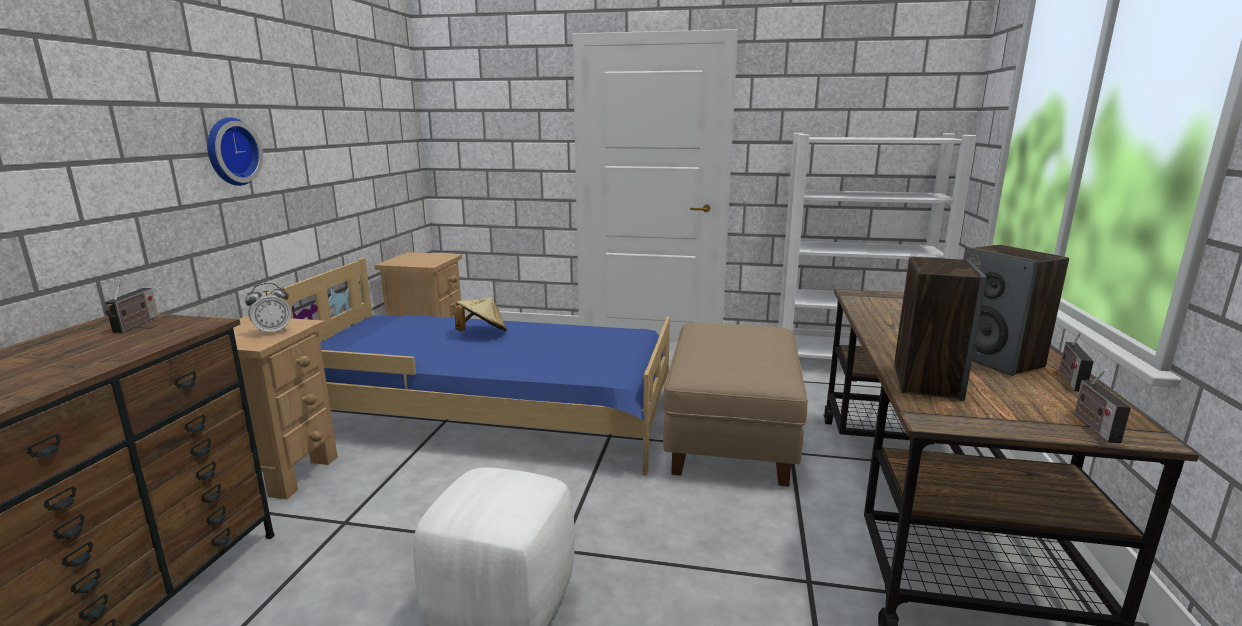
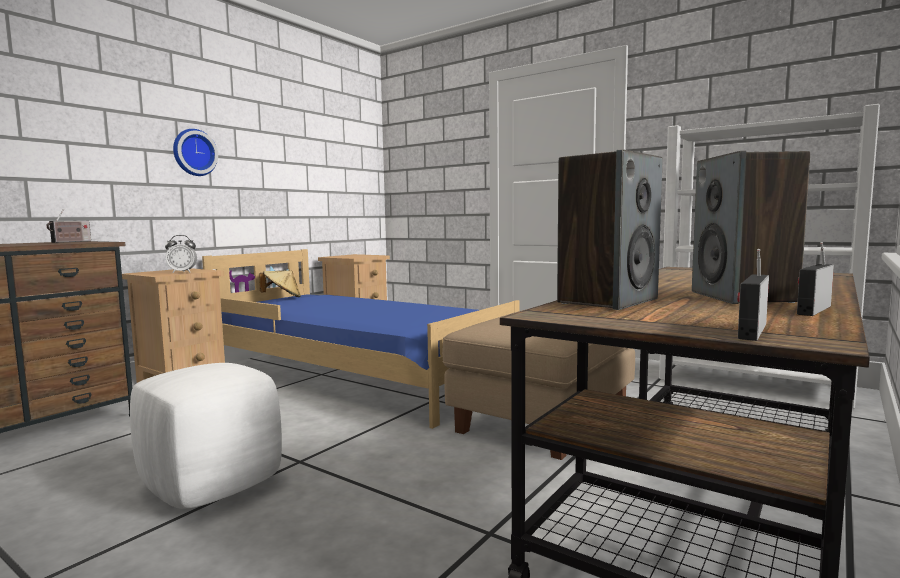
camera: 25 degrees right, 10 degrees down
(482, 333) = (359, 304): beige hat -> beige hat (282, 298)

